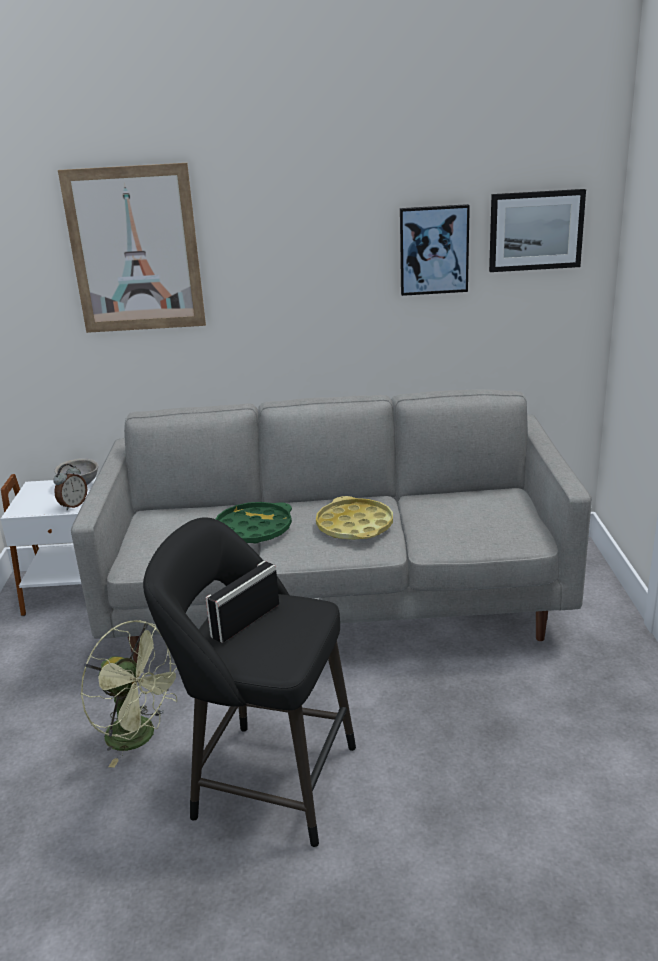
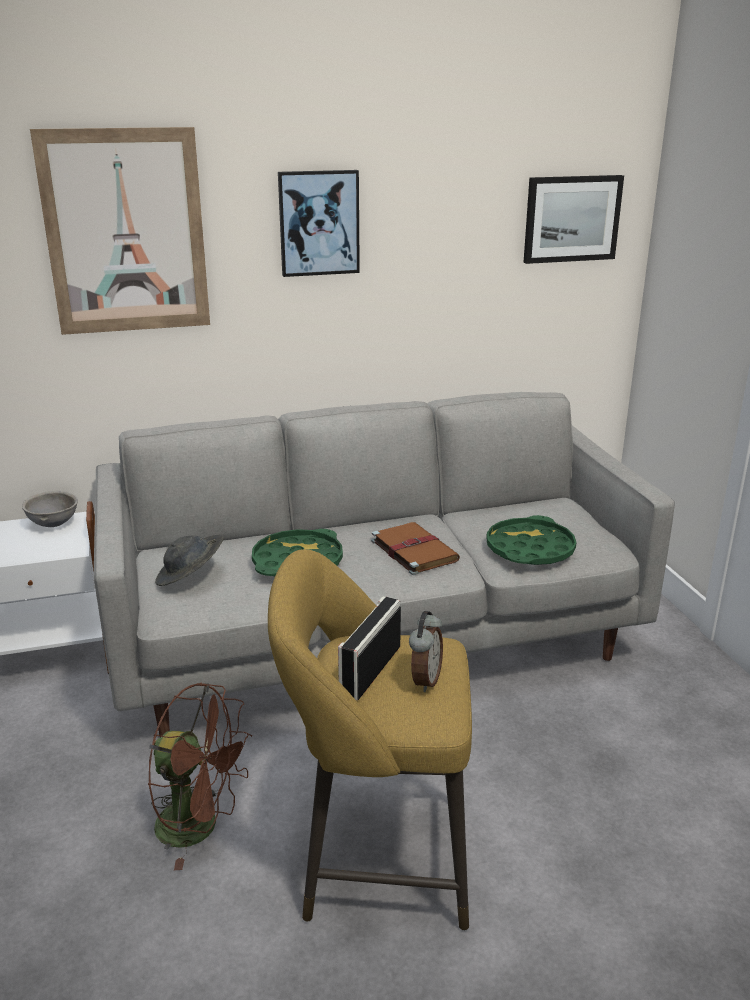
camera: 15 degrees left, 0 degrees up
(73, 505) = (56, 549): alarm clock -> alarm clock (424, 680)
(140, 737) = (200, 827): green fan -> brown fan
(164, 535) = (191, 577): none -> grey hat
(266, 781) = (375, 858): black stool -> yellow stool
(354, 526) = (413, 550): yellow tray -> brown book
(433, 250) = (467, 238): picture -> picture (319, 223)
(458, 533) = (529, 549): none -> green tray

